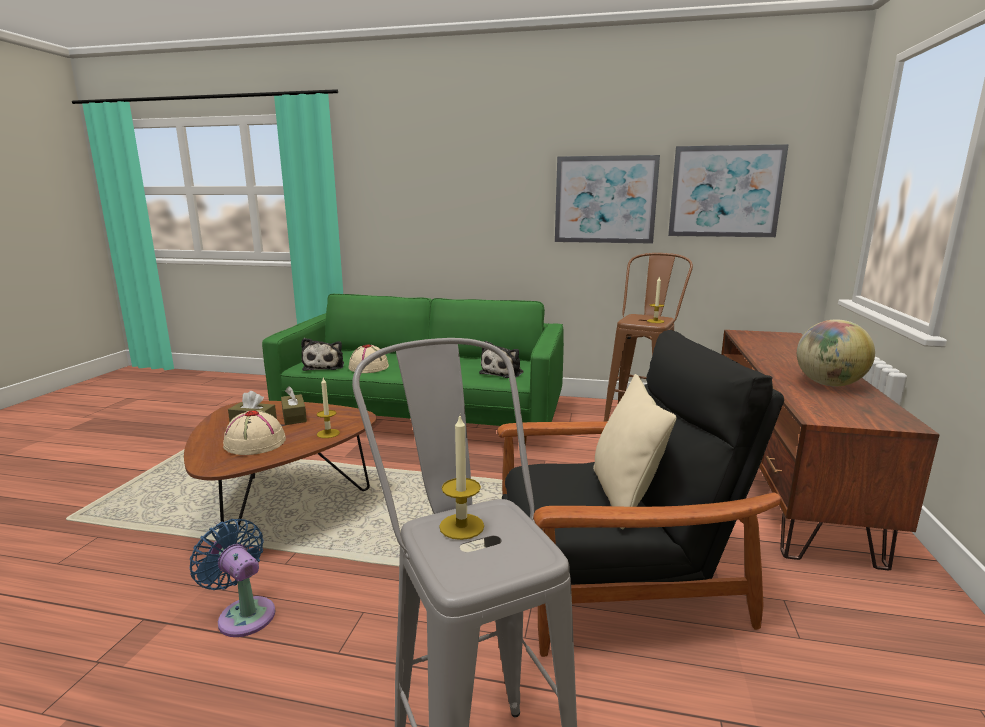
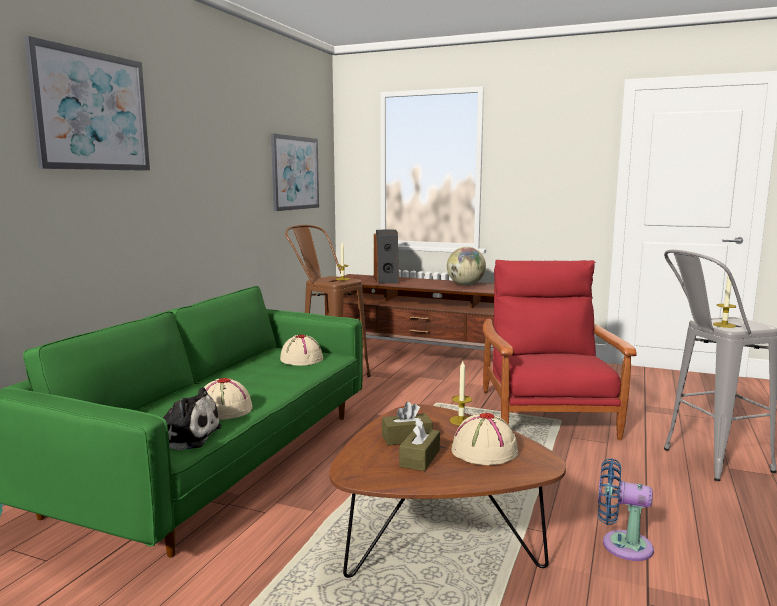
camera: 80 degrees left, 5 degrees down
(244, 614) = (621, 545): blue fan -> blue fan turned 60 degrees clockwise
(503, 372) = (301, 359): plush toy -> beige hat
(605, 200) = (238, 179): picture -> picture (92, 111)
(614, 579) = (546, 414): black armchair -> red armchair
(624, 496) = (560, 352): beige pillow -> none
(786, 348) = (387, 280): none -> speaker

